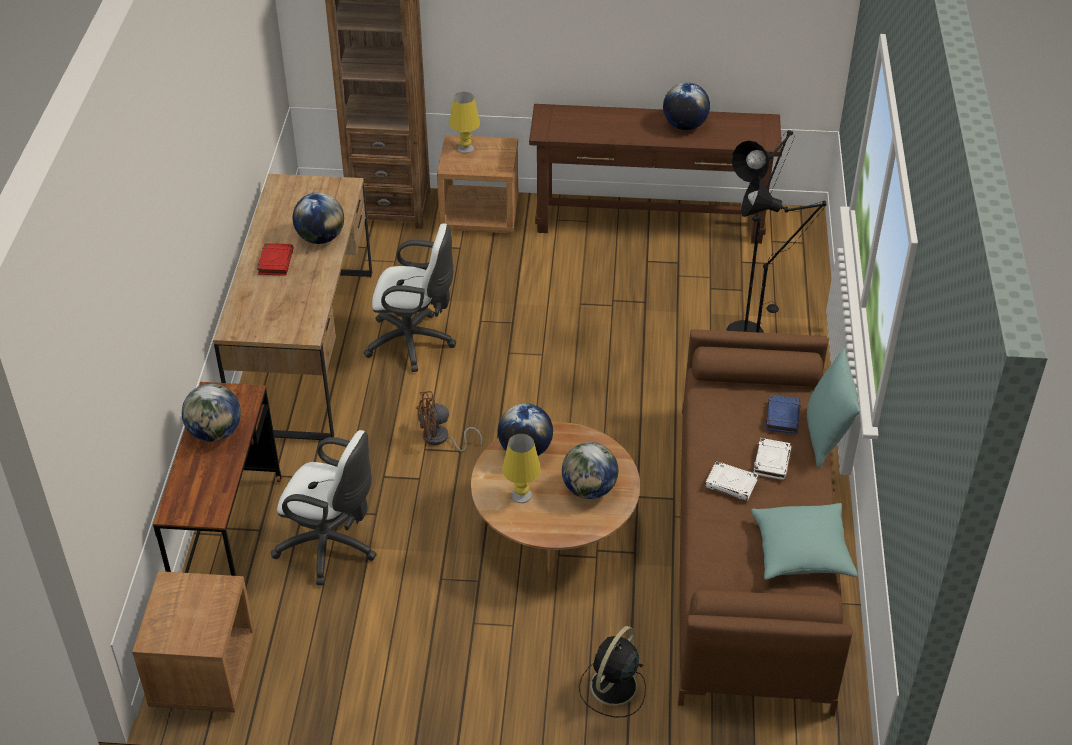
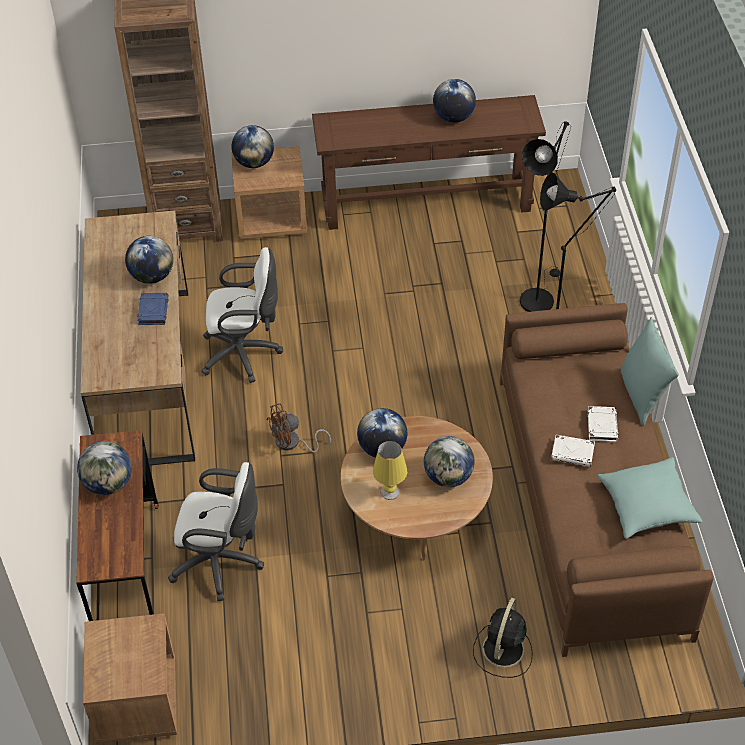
camera: 10 degrees left, 5 degrees up
(275, 262) = (117, 306): red book -> none
(465, 148) = (254, 163): yellow table lamp -> globe
(782, 416) = (600, 382): blue book -> blue book (153, 311)

